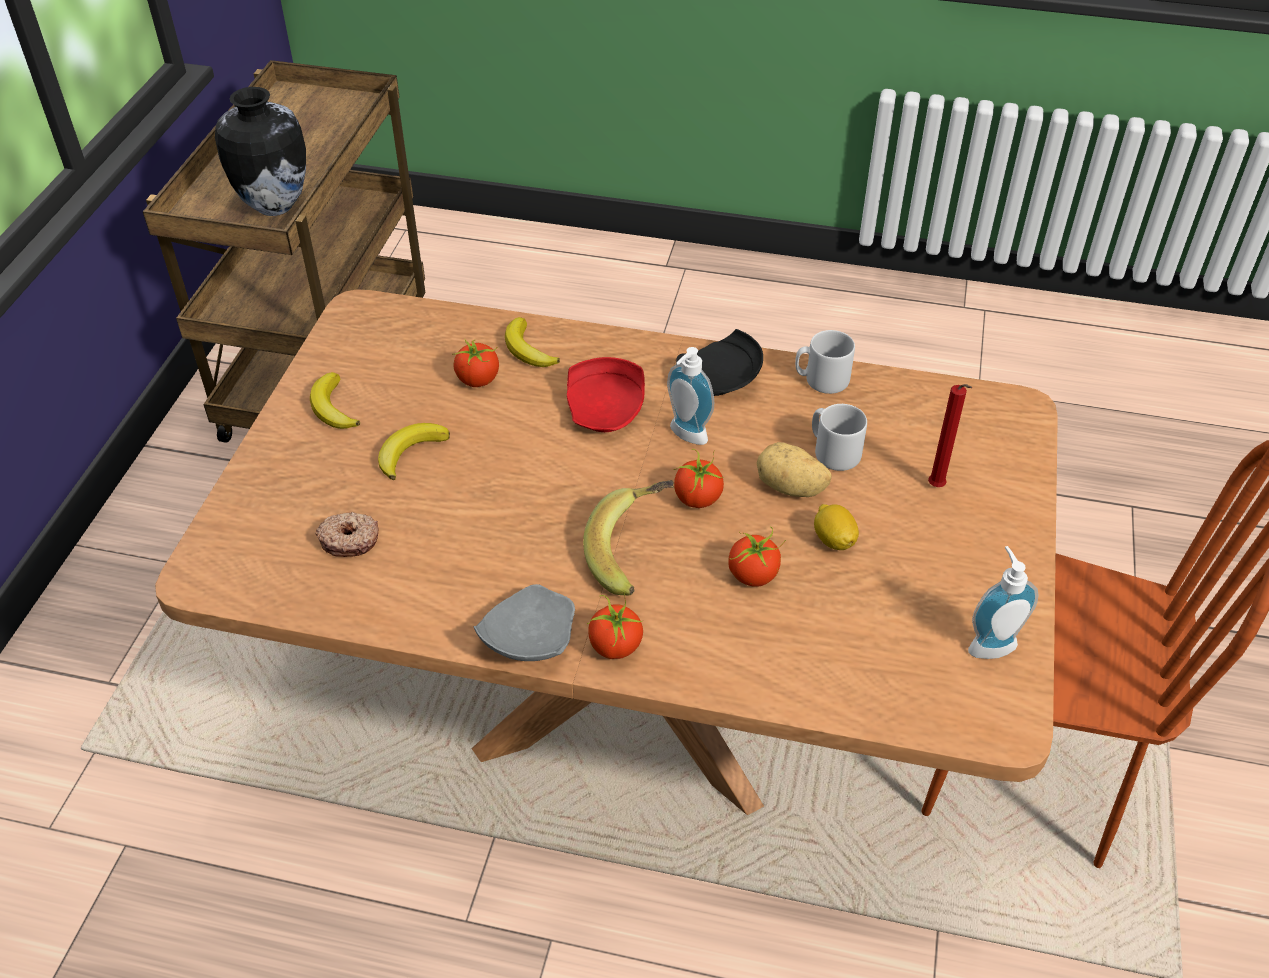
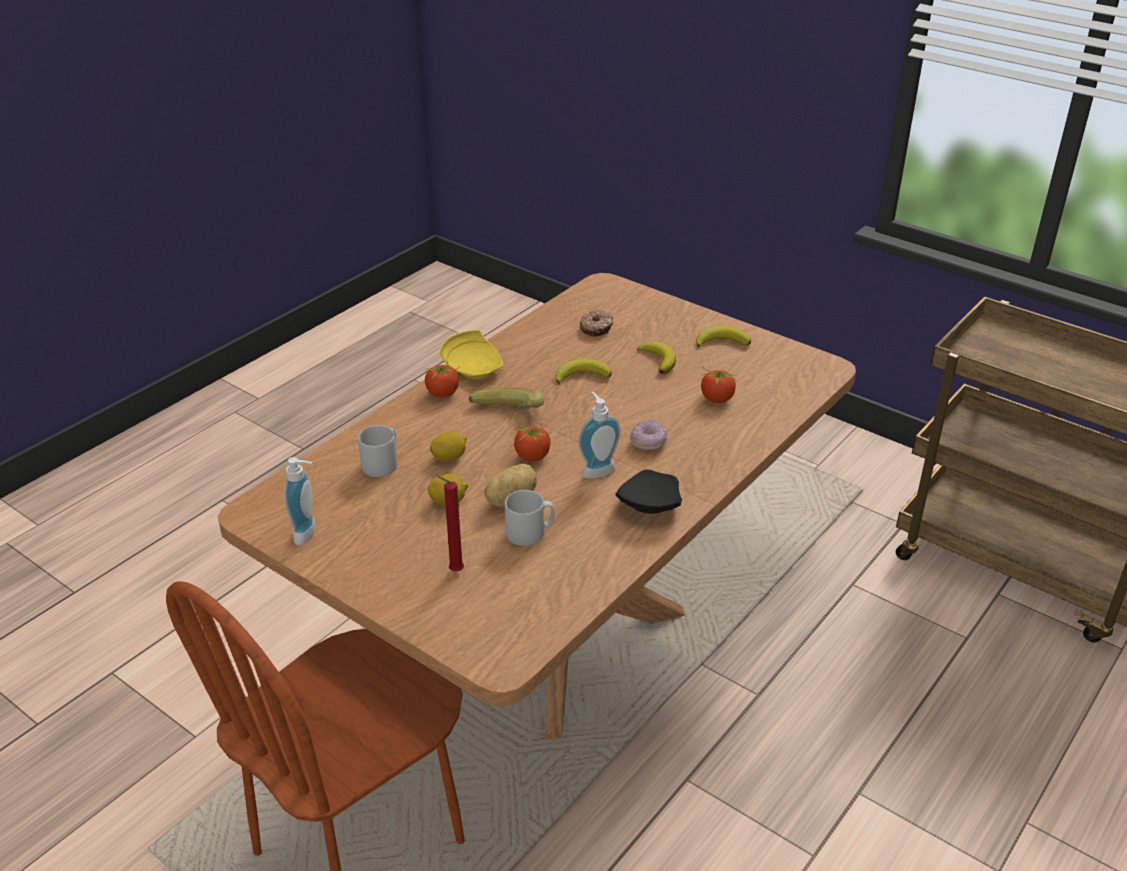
camera: 115 degrees right, 10 degrees down
(274, 206) = (1000, 363): vase -> none
(527, 639) = (474, 367): grey plate -> yellow plate
(528, 349) = (739, 426): banana -> banana (581, 375)
(606, 410) = (648, 443): red plate -> donut
(753, 575) = (449, 457): tomato -> lemon
(821, 380) = (614, 558): grey mug -> grey mug (382, 464)

